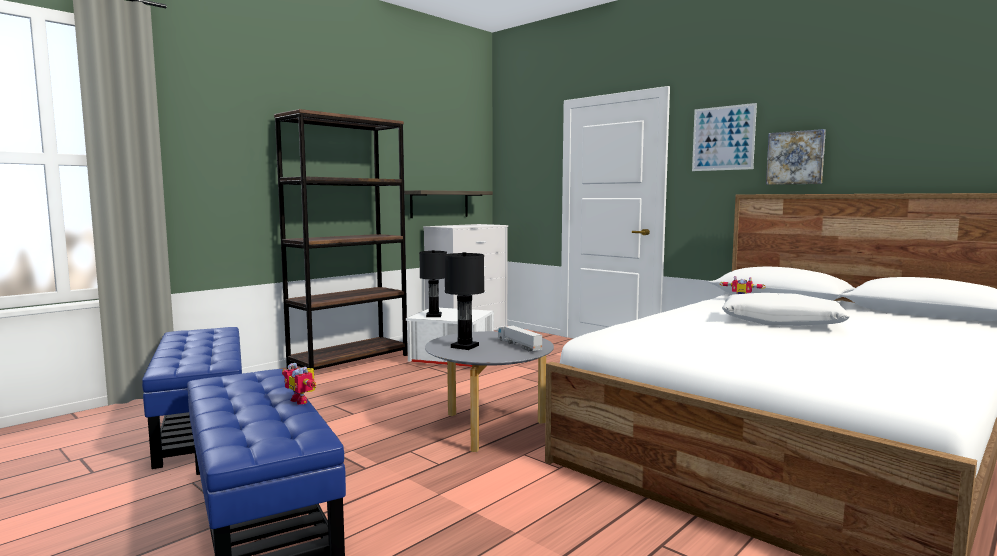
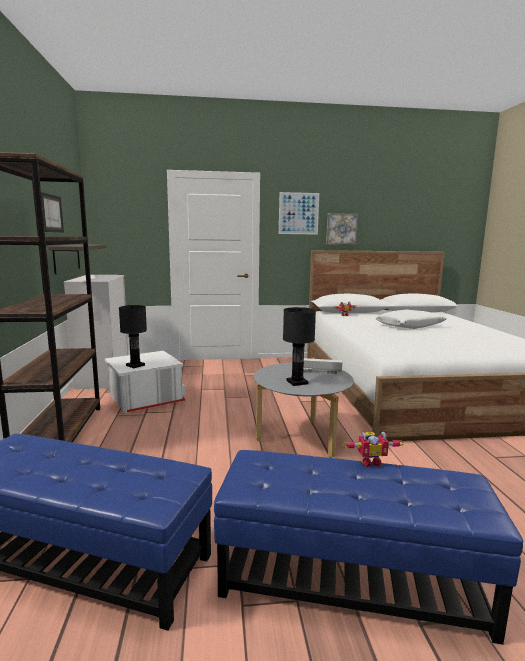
camera: 50 degrees left, 5 degrees up
(414, 159) = (51, 213): none -> picture

